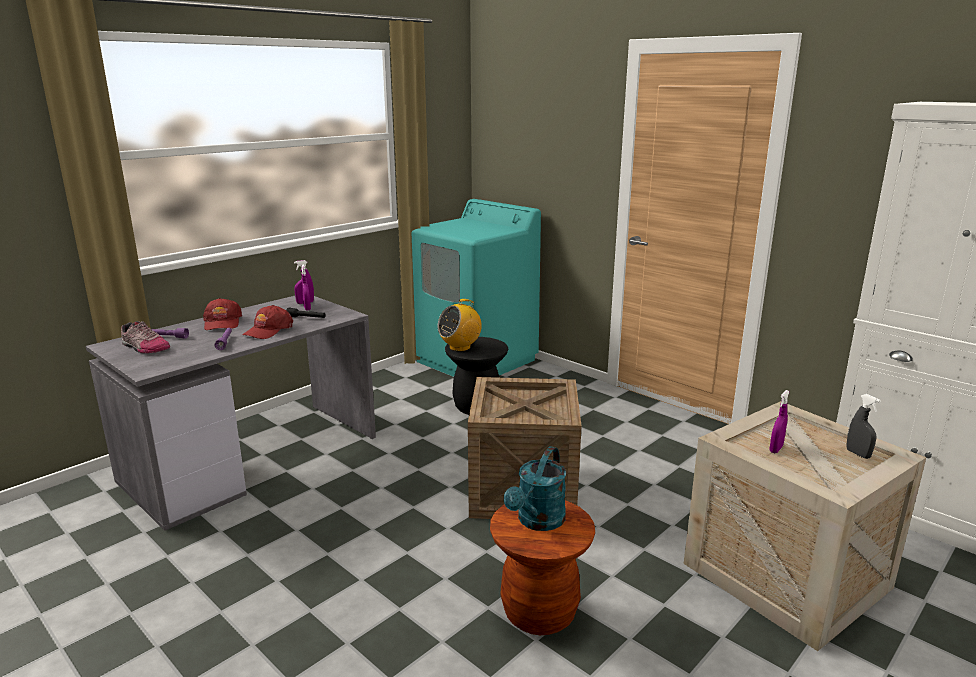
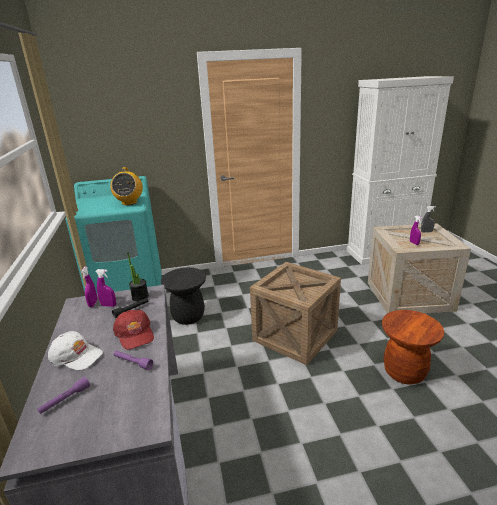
camera: 55 degrees left, 5 degrees up
(144, 348) = (77, 421): shoe -> none
(222, 322) = (76, 356): red cap -> white cap
(333, 314) = (140, 297): none -> potted plant
(460, 347) = (176, 282): radio -> radio (129, 202)
(537, 522) = (409, 326): turquoise watering can -> none

